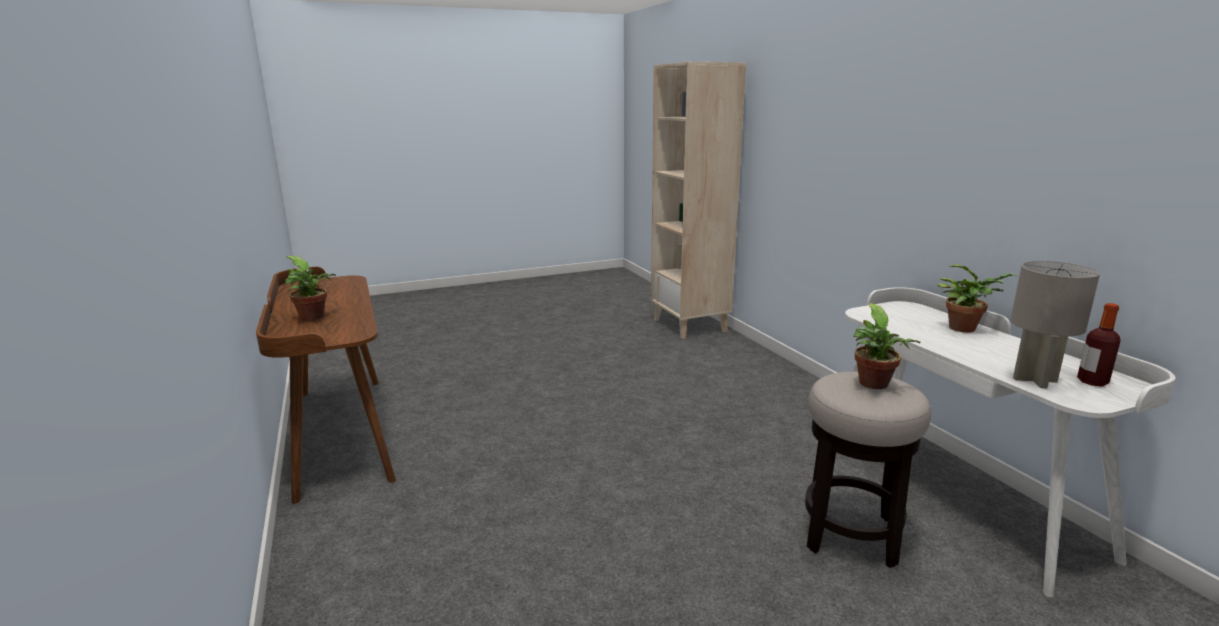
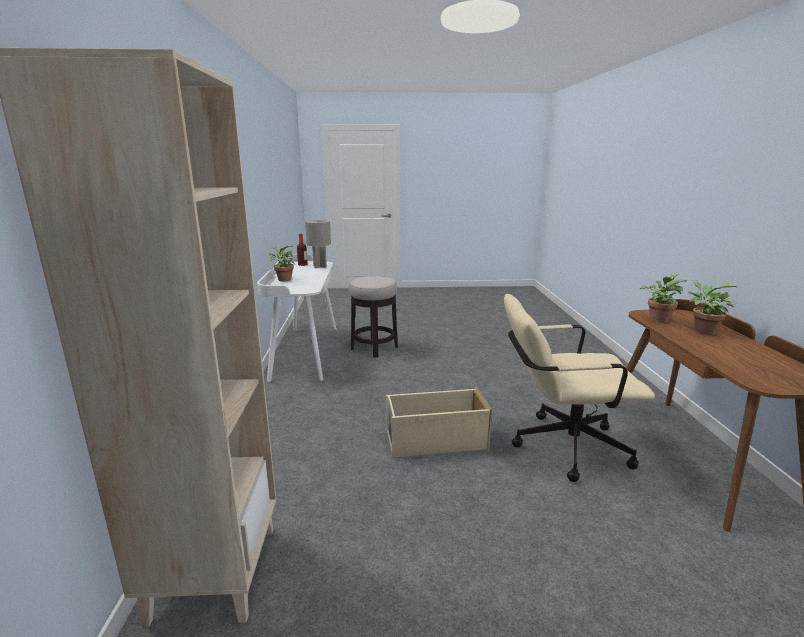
camera: 160 degrees left, 0 degrees up
(485, 415) = (560, 446): none -> beige office chair
(614, 398) = (435, 441): none -> beige storage box
(875, 385) = (369, 279): potted plant -> potted plant (659, 319)

